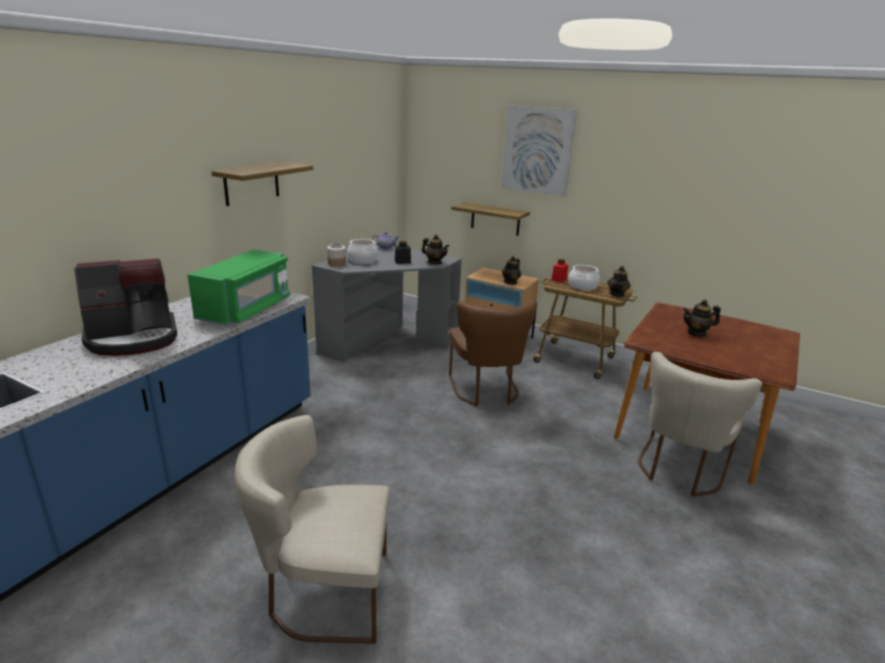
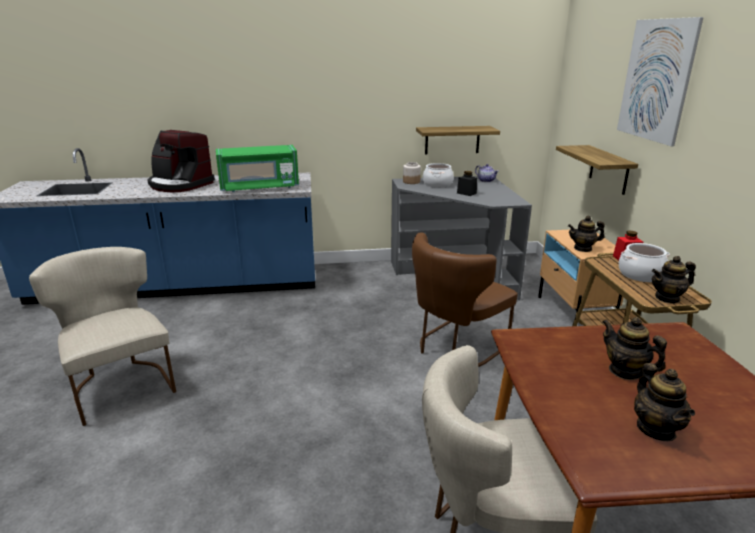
camera: 55 degrees right, 0 degrees up
(252, 183) = (329, 94): shelf -> shelf (452, 140)
(435, 262) = (493, 201): teapot -> teapot (656, 429)

